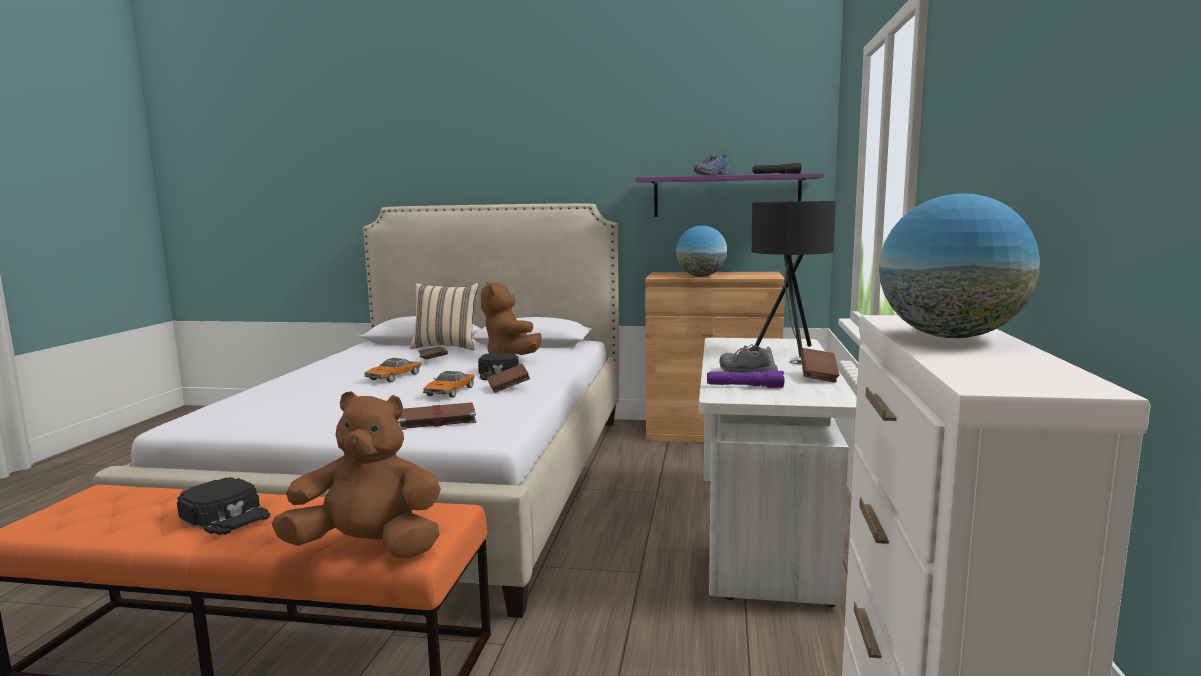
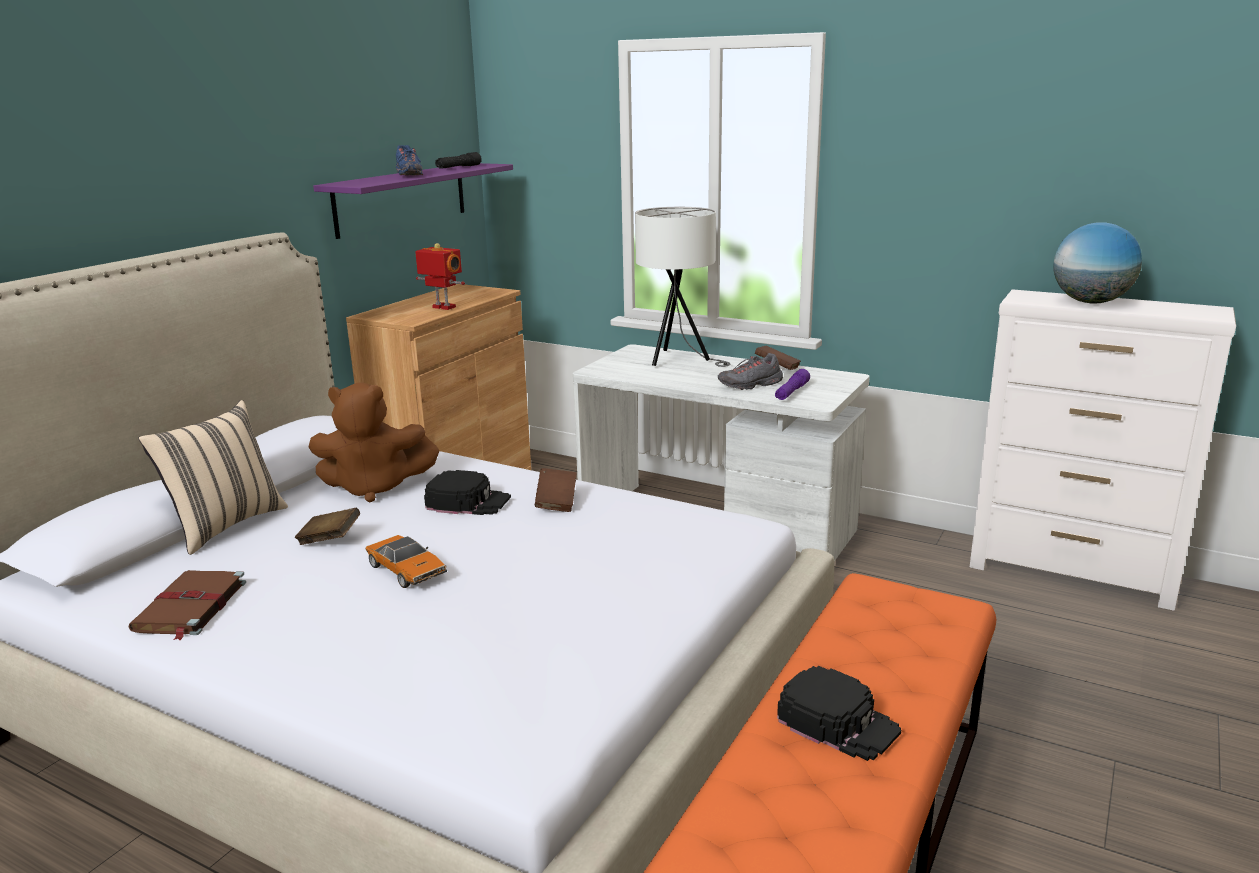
camera: 70 degrees left, 10 degrees up
(226, 515) = (838, 722): black cap -> black cap turned 75 degrees clockwise
(369, 548) = (946, 628): brown plush toy -> none
(436, 419) = (665, 550): brown book -> brown book (190, 607)
(449, 392) = (536, 537): toy car -> none
(701, 276) = (443, 307): globe -> toy robot
(789, 352) = (679, 360): black table lamp -> white table lamp

